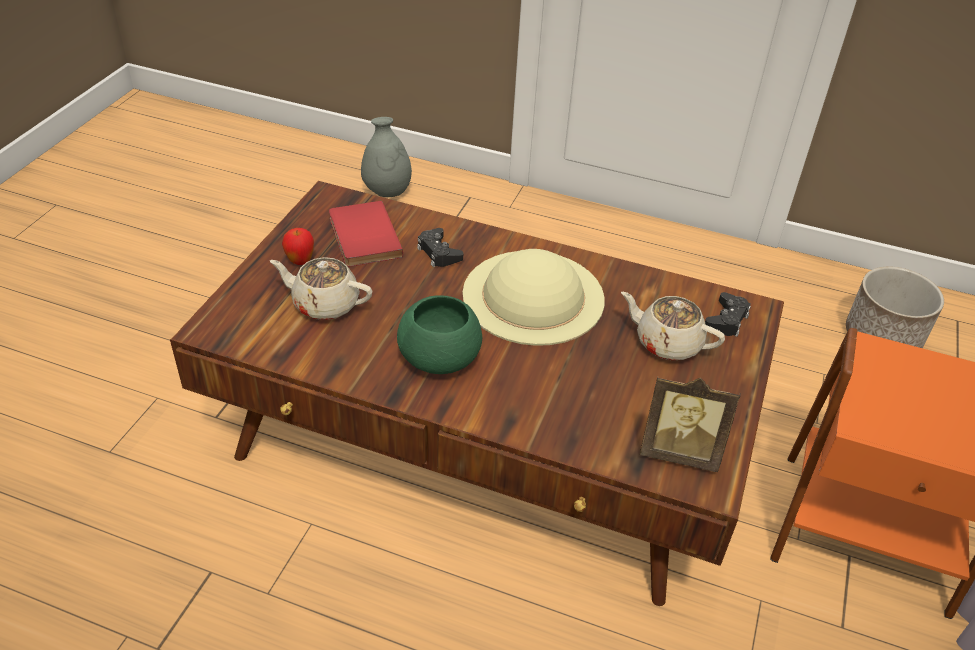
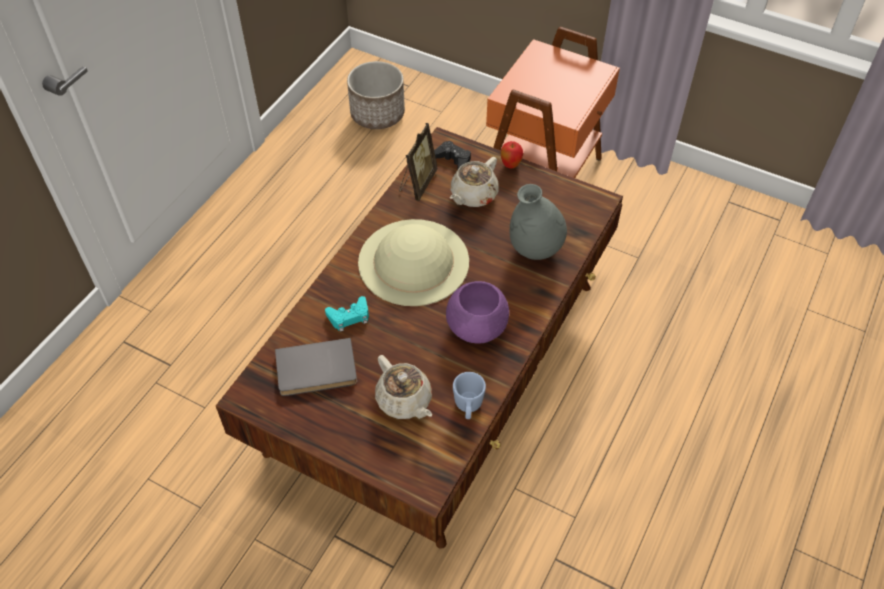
camera: 80 degrees left, 10 degrees up
(300, 261) = (343, 419): apple -> apple (510, 165)
(316, 356) = (468, 407): none -> blue mug
(324, 304) = (404, 401): beige teapot -> beige teapot turned 60 degrees counterclockwise
(362, 237) = (316, 371): red book -> grey book
(387, 192) = (89, 414): grey vase -> grey vase (535, 250)
(438, 253) = (349, 317): black game controller -> turquoise game controller
(441, 359) = (477, 326): green bowl -> purple bowl
(679, 452) = (572, 210): picture frame -> picture frame (417, 183)

